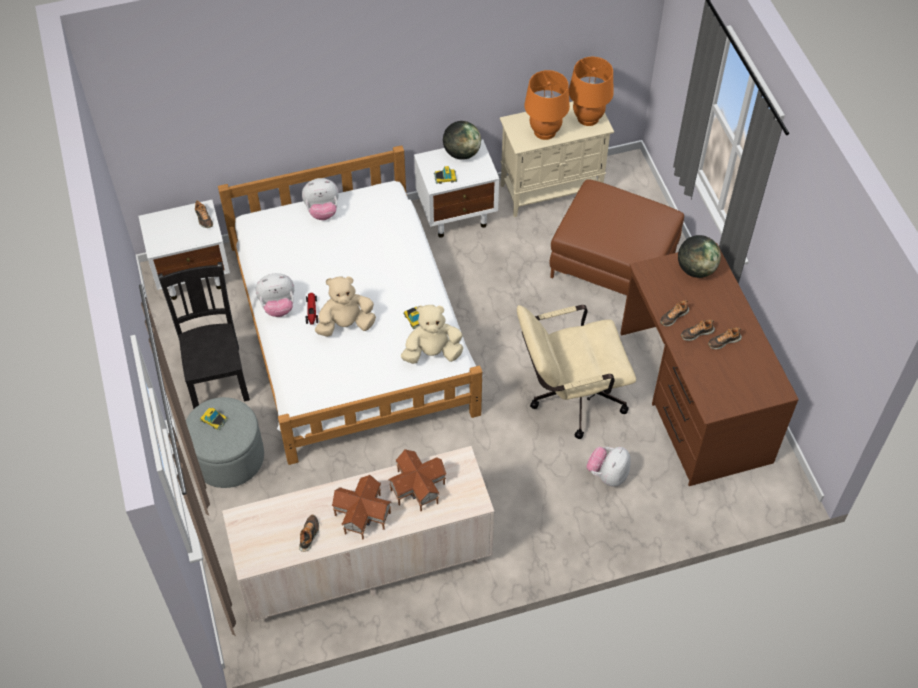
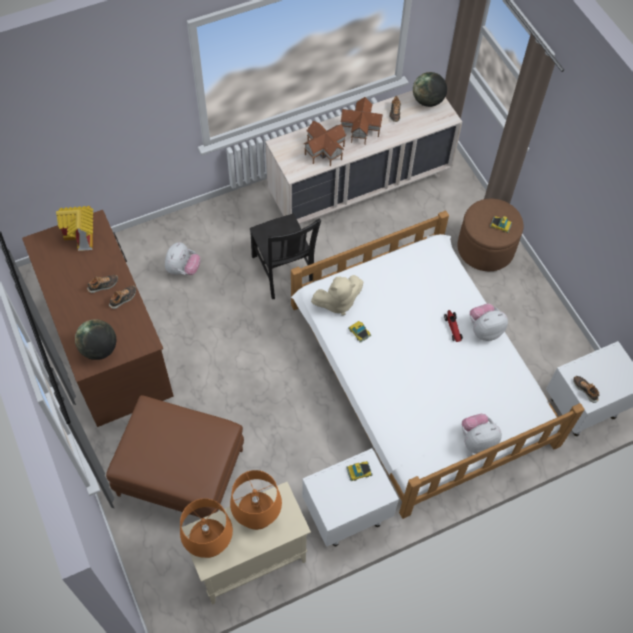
camera: 170 degrees right, 5 degrees up
(216, 376) = (521, 313): black chair -> black chair (283, 272)
(228, 457) = (485, 248): grey ottoman -> brown ottoman
(346, 324) = (419, 319): beige plush toy -> none
(461, 153) = (347, 507): globe -> globe (428, 101)
(569, 398) = (217, 329): beige office chair -> none
(723, 341) = (80, 280): shoe -> none
(725, 392) = (82, 236): none -> toy house

